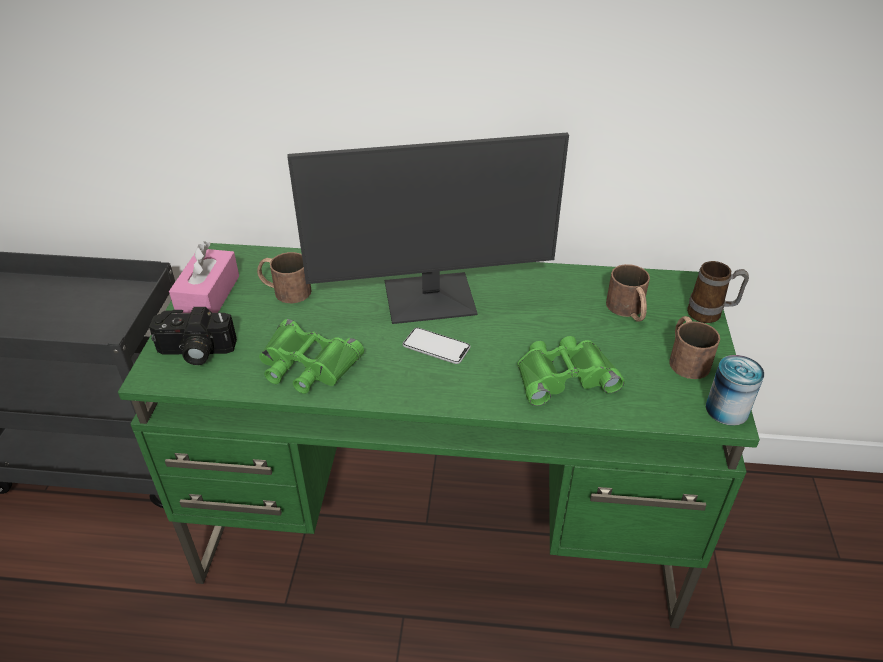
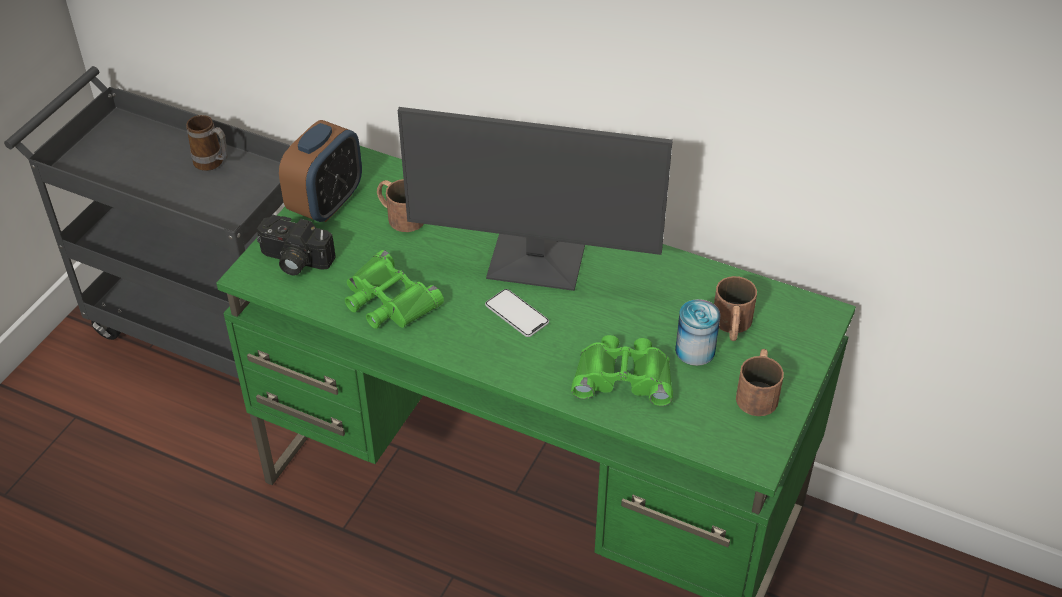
camera: 20 degrees right, 5 degrees up
(208, 295) = (326, 203): pink tissue box -> alarm clock
(711, 314) = (817, 353): mug -> mug (213, 164)
(727, 409) = (762, 453): can -> can (695, 350)

